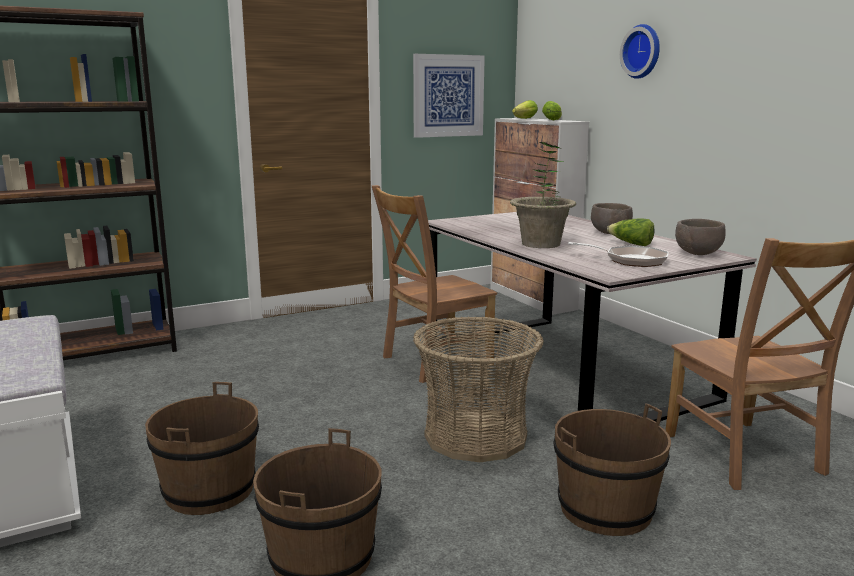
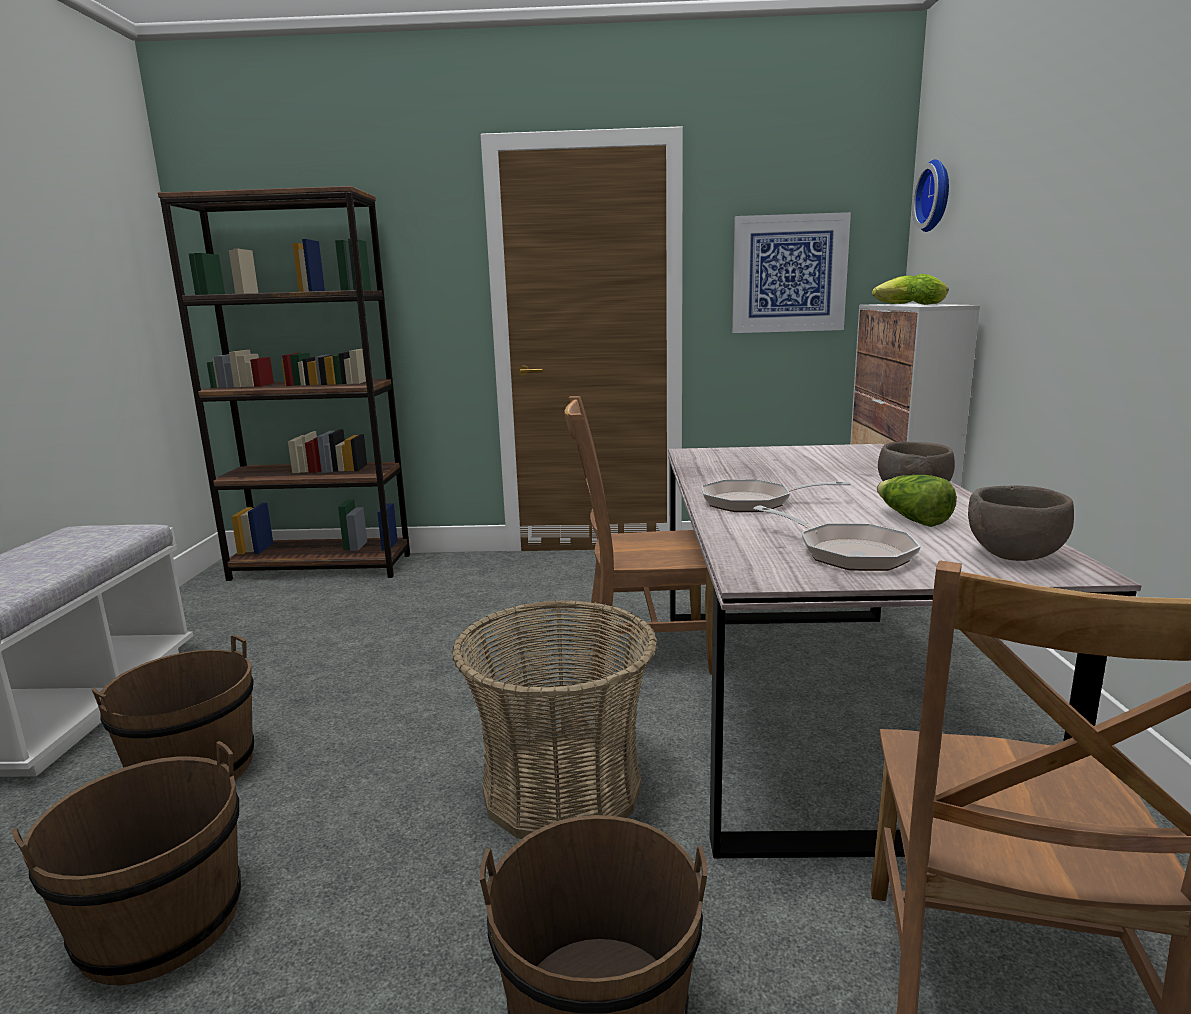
camera: 30 degrees right, 0 degrees up
(541, 244) = (753, 502): potted plant -> frying pan
(643, 51) = (1058, 175): wall clock -> wall clock (936, 196)

